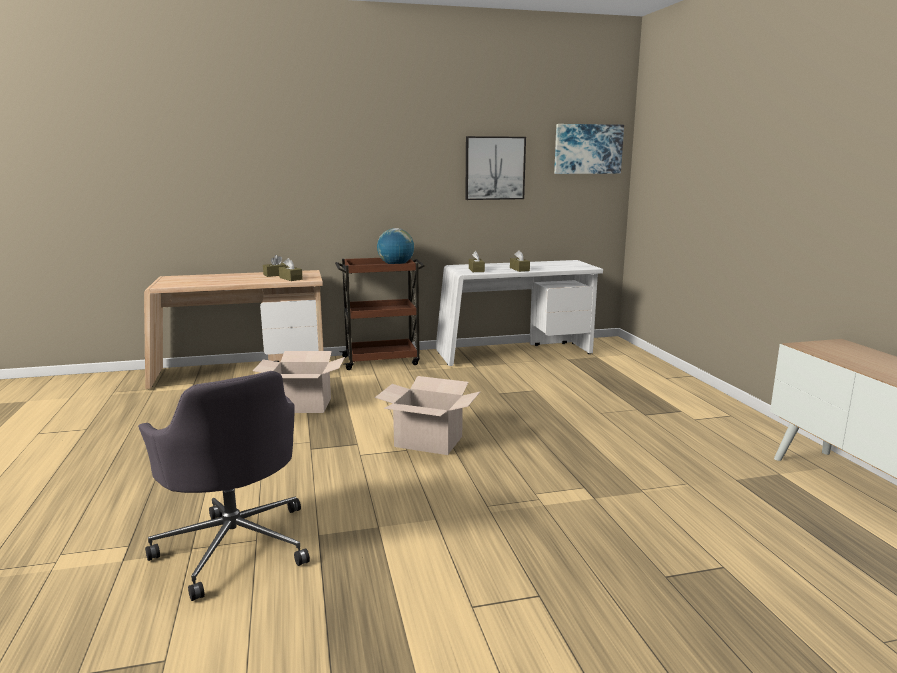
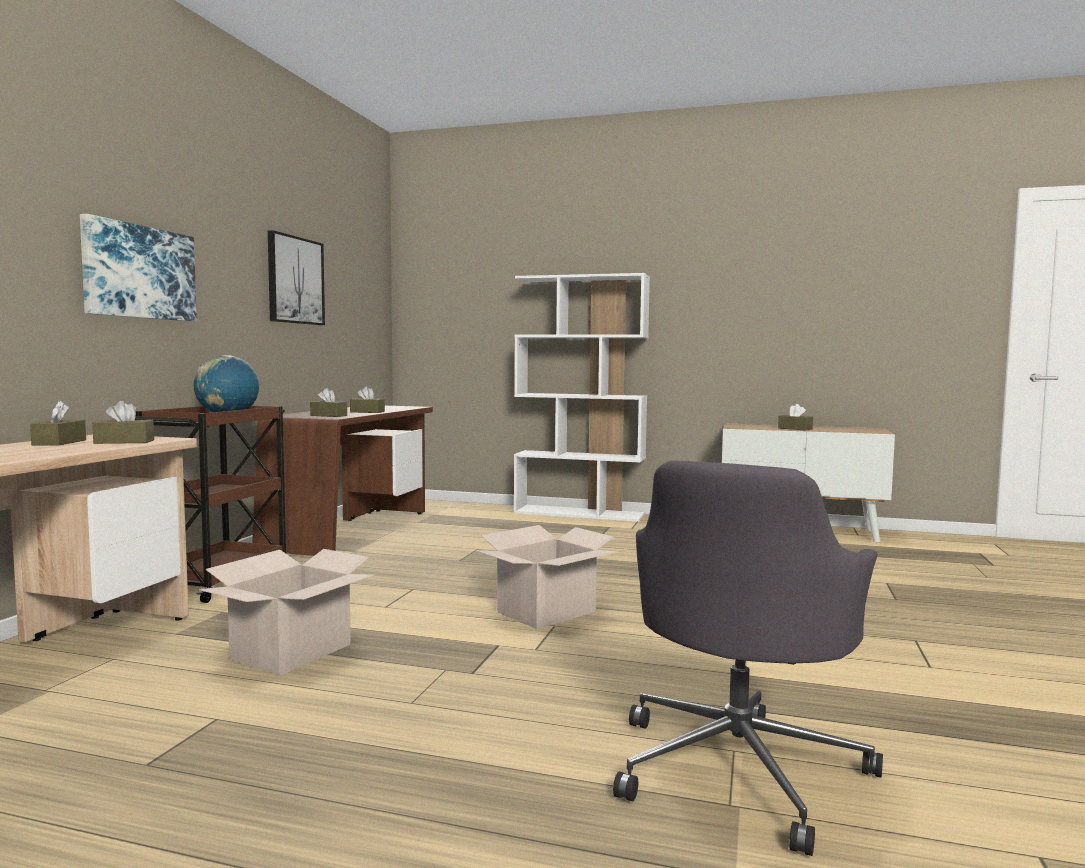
camera: 60 degrees left, 10 degrees down
(235, 545) = (739, 767): grey office chair -> grey office chair turned 120 degrees clockwise
(515, 353) = (353, 531): white desk -> brown desk
(588, 149) = (364, 270): picture -> picture (139, 272)
(701, 392) = (579, 513): none -> white bookcase
(864, 366) = (795, 429): none -> brown tissue box

